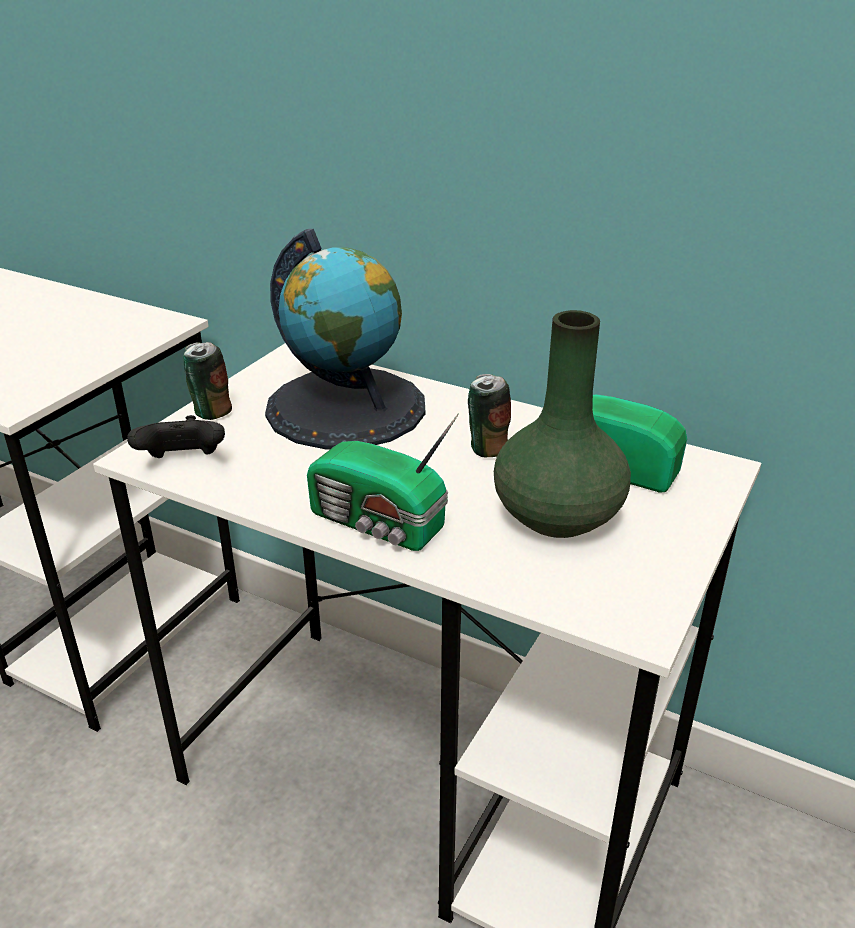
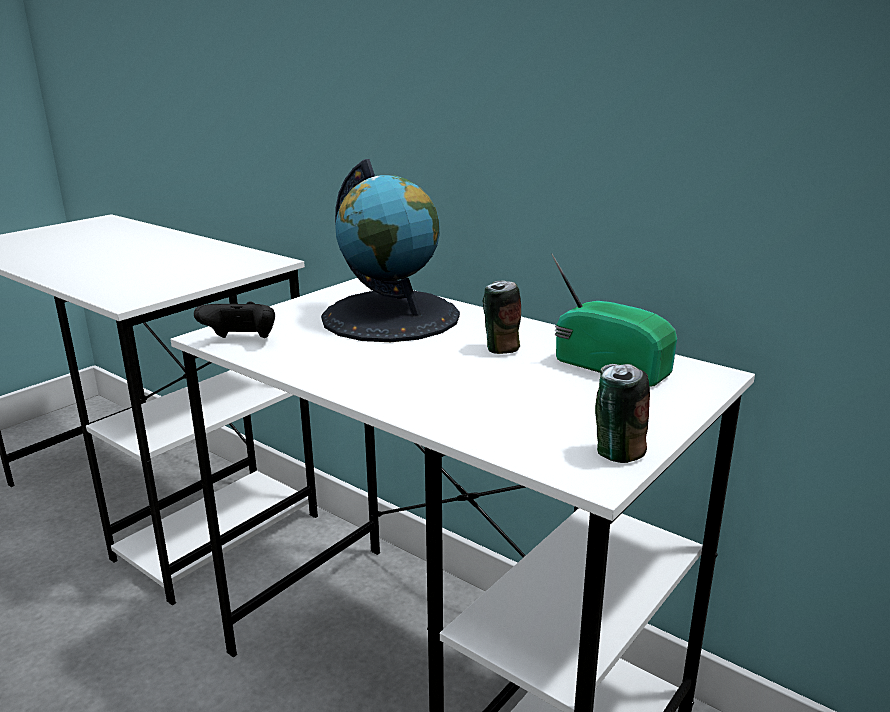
camera: 10 degrees right, 10 degrees down
(211, 412) = (279, 313): can -> can (617, 452)
(379, 524) = (384, 390): radio -> none
(558, 516) = (547, 396): green vase -> none

